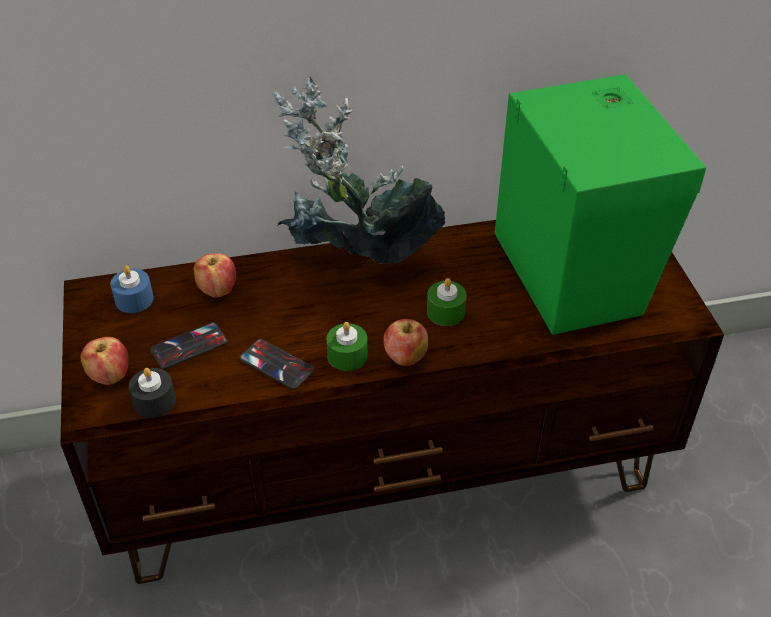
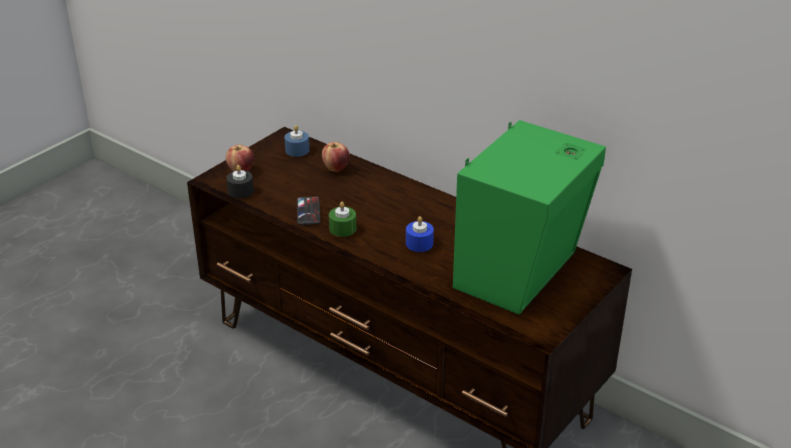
camera: 50 degrees right, 10 degrees down
(189, 346) = (287, 181): phone -> none
(355, 265) = (413, 198): potted plant -> none
(405, 358) = (365, 247): apple -> none
(445, 312) = (419, 243): green candle -> blue candle

